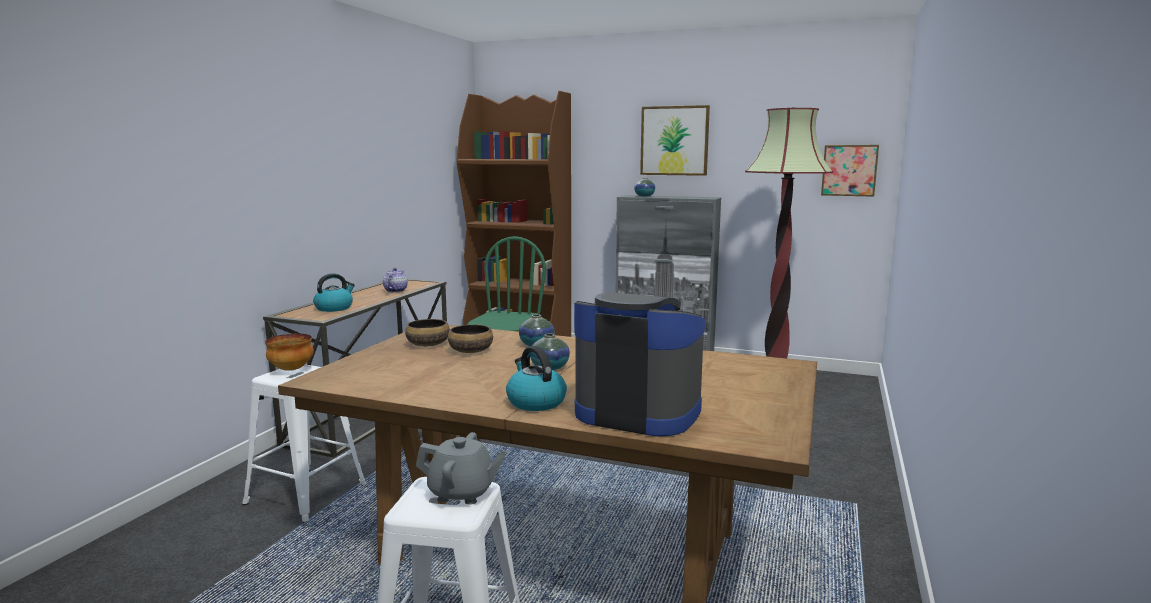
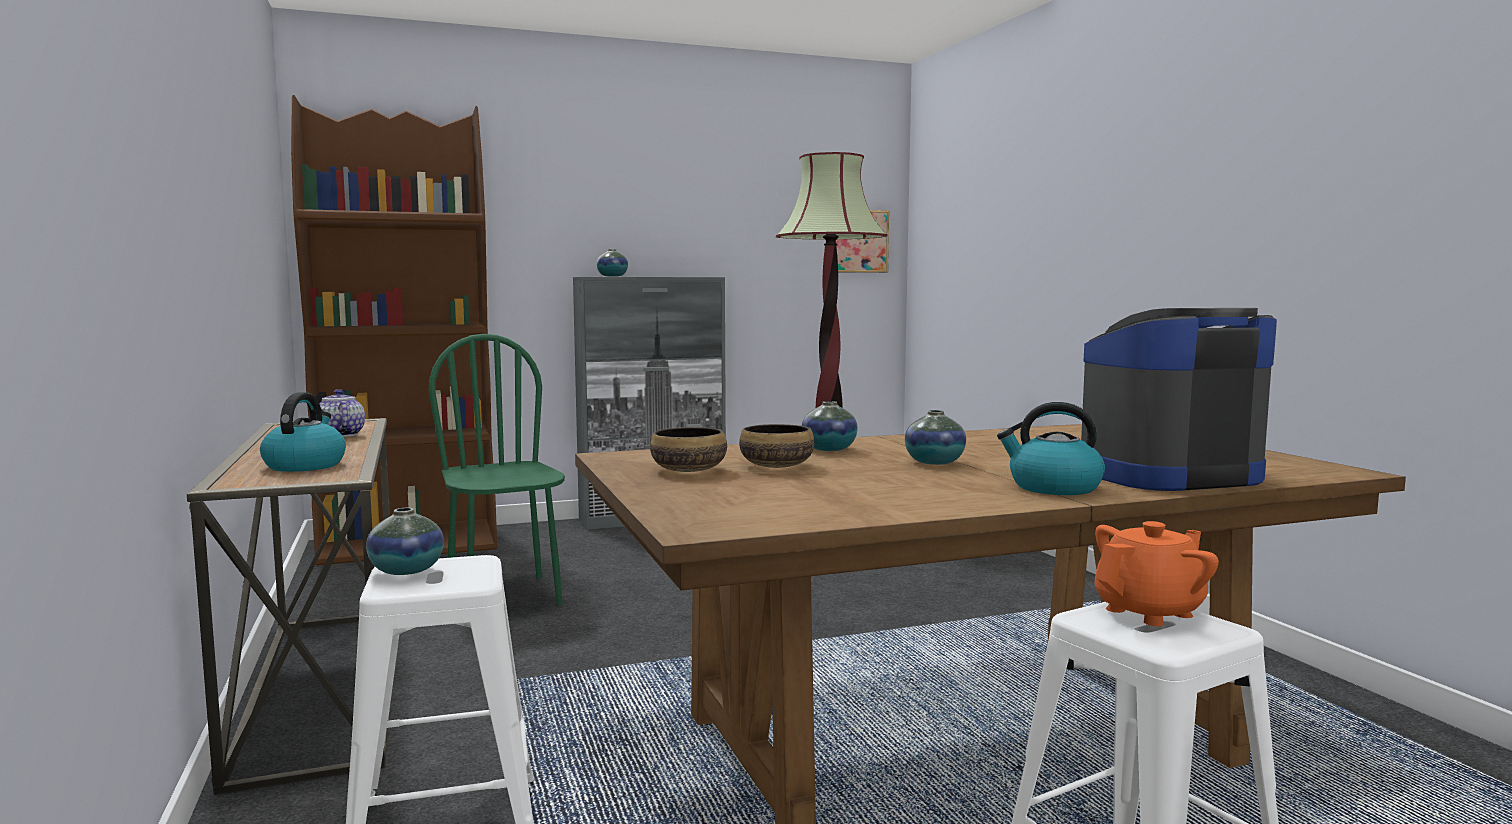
camera: 40 degrees left, 5 degrees down
(292, 369) = (406, 570): bowl -> vase
(462, 493) = (1150, 612): grey teapot -> orange teapot
(674, 141) = (642, 197): picture -> none

